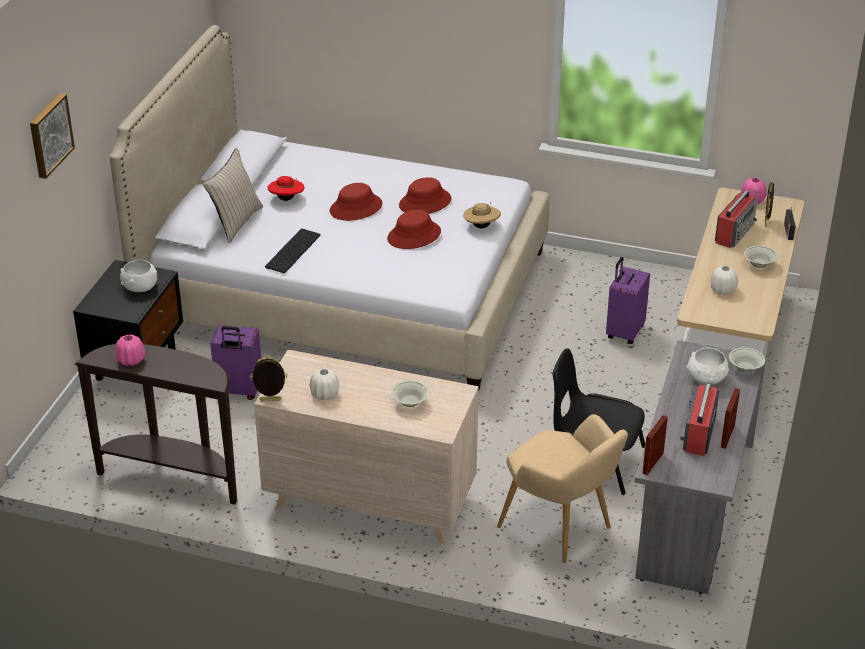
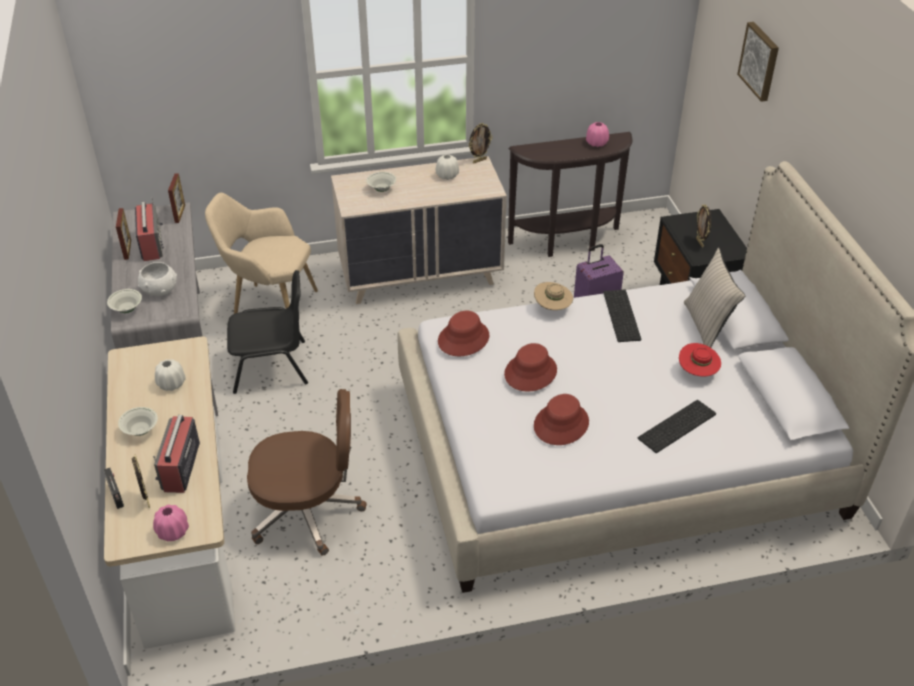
camera: 150 degrees right, 5 degrees up
(140, 287) = (700, 242): white bowl -> picture frame
(346, 175) = (677, 427): none -> keyboard
(356, 208) = (619, 386): red hat -> red hat (463, 339)
(481, 226) = (477, 416): beige hat -> beige hat (552, 307)
(624, 332) = (308, 511): purple suitcase -> brown office chair

